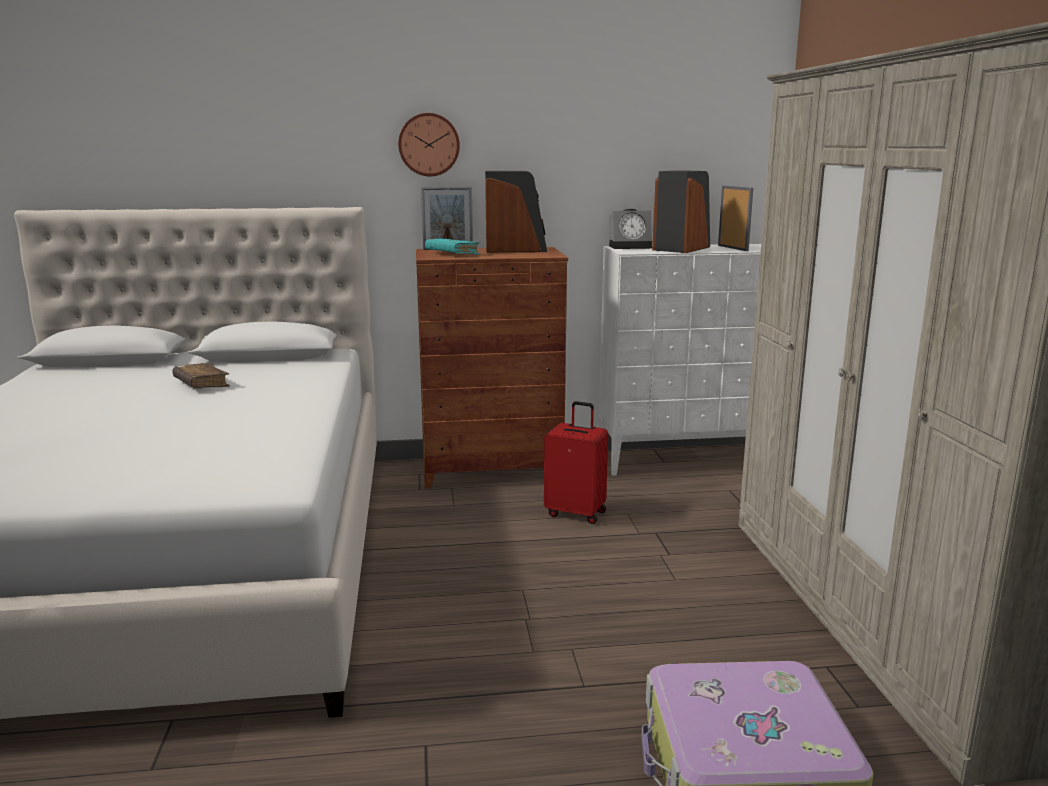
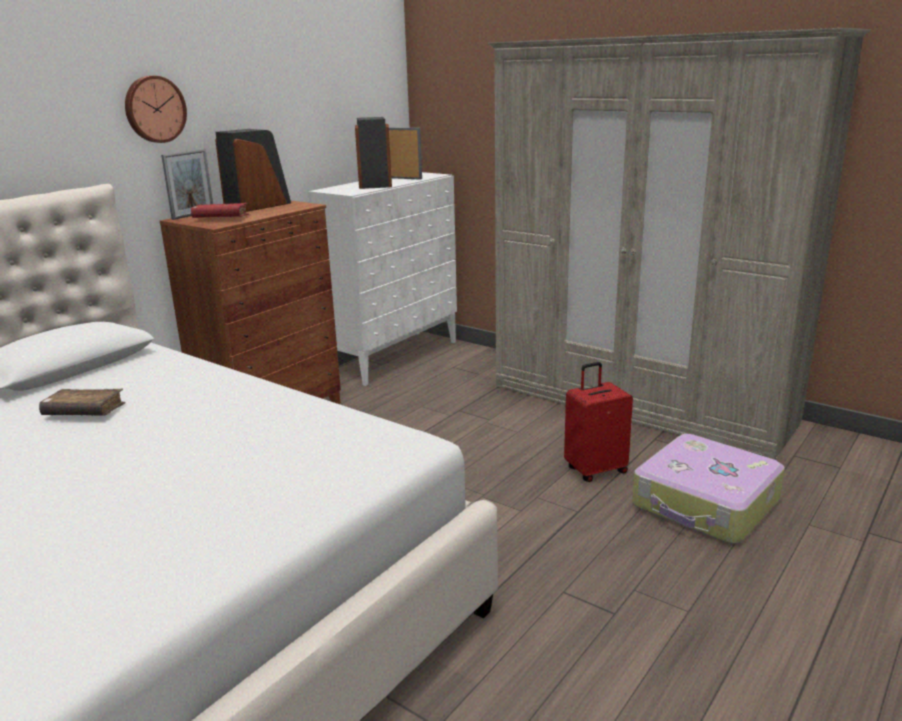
camera: 45 degrees left, 5 degrees up
(452, 254) = (221, 218): turquoise book -> red book
(576, 513) = (389, 419): red suitcase -> red suitcase (595, 470)
(631, 247) = (332, 188): alarm clock -> none

